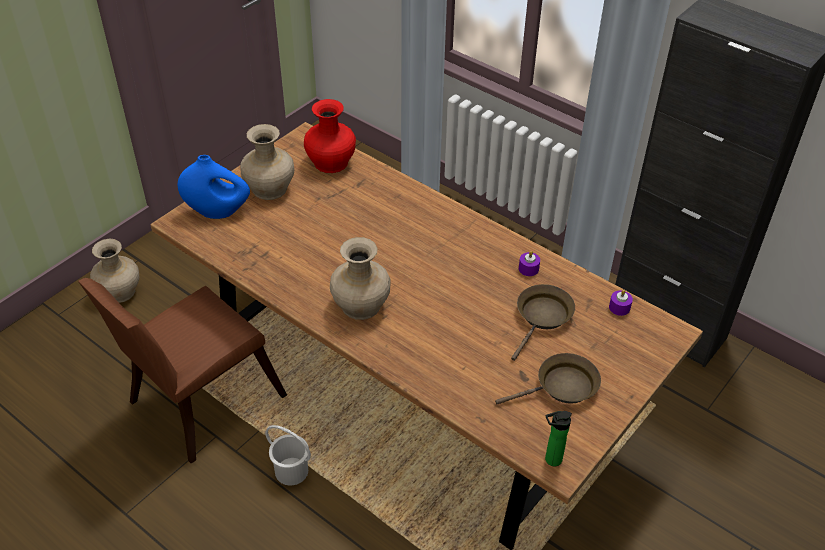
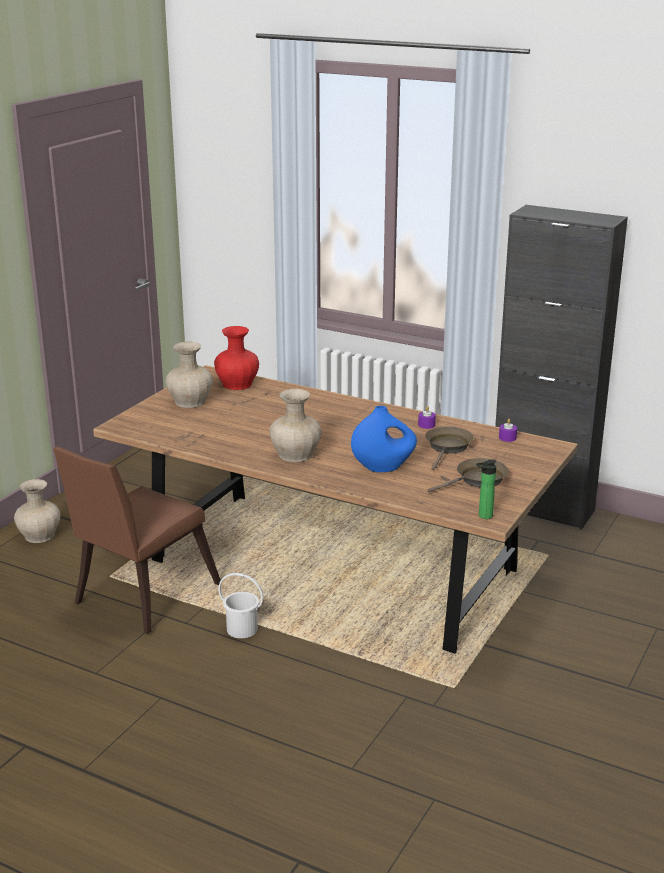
camera: 10 degrees left, 20 degrees down
(218, 212) = (150, 417): blue vase -> blue vase (383, 467)

